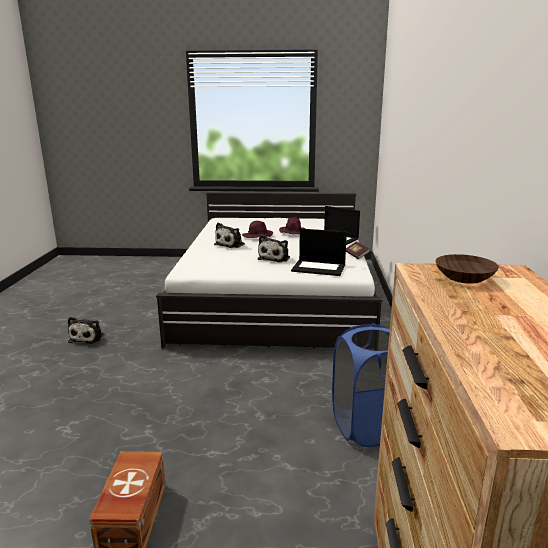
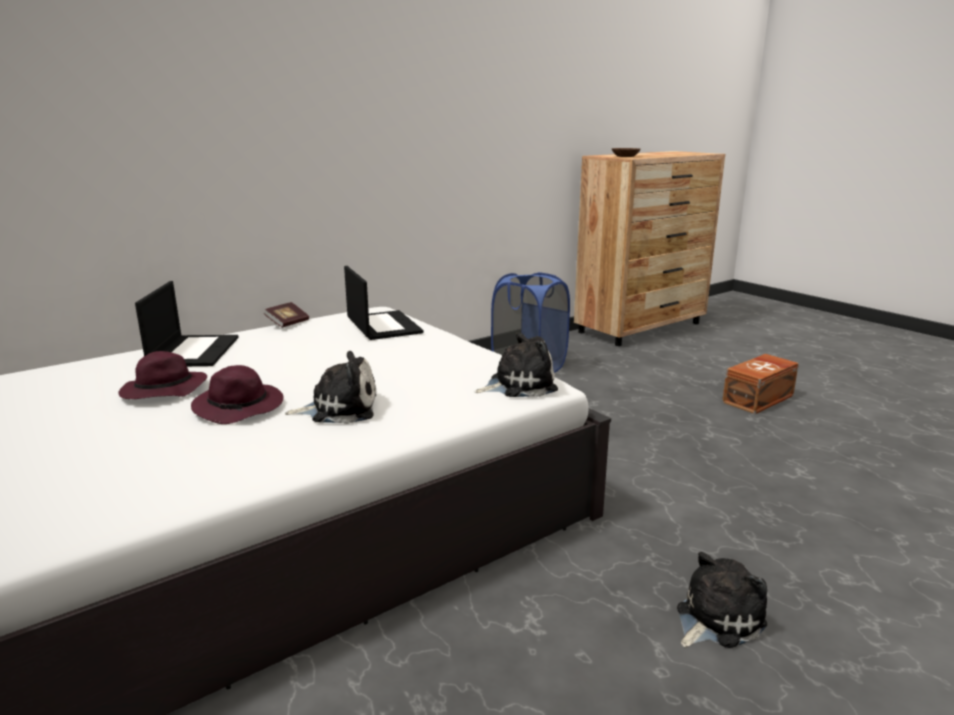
camera: 130 degrees left, 0 degrees up
(275, 258) = (375, 356): plush toy -> plush toy (518, 385)

